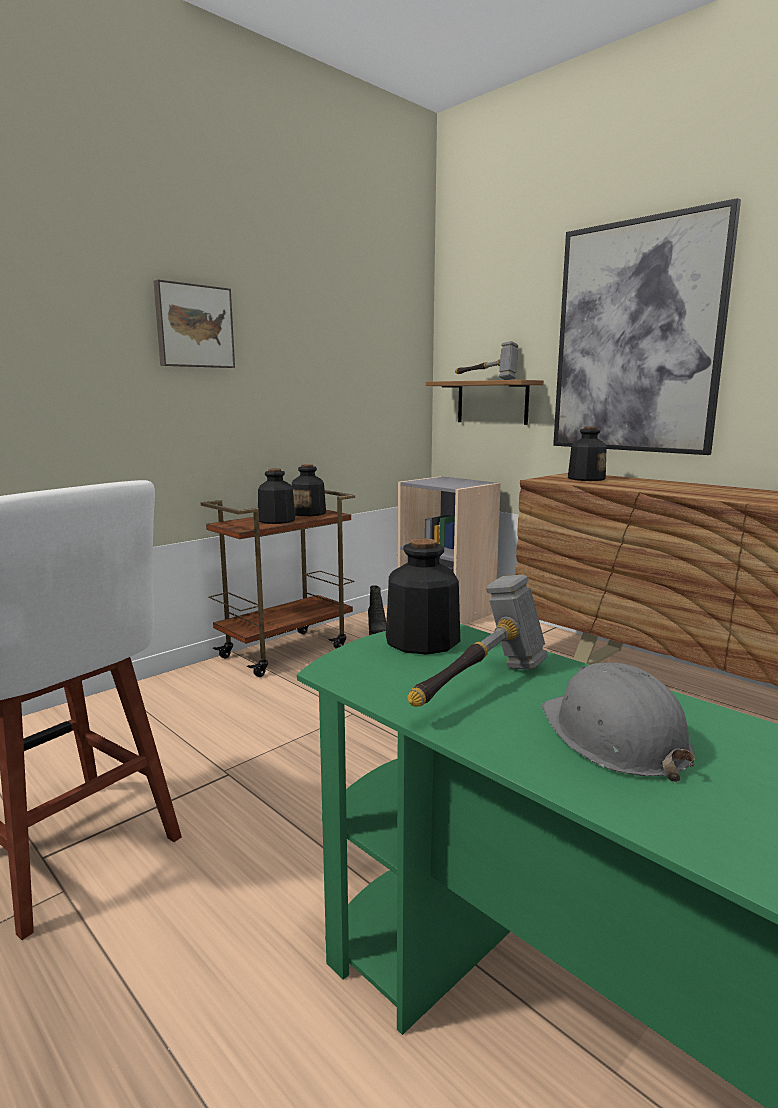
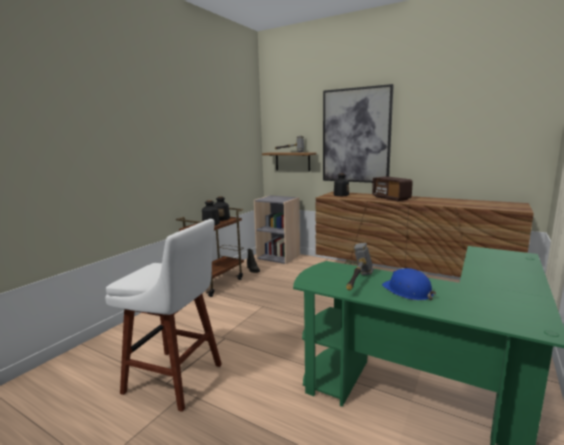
camera: 15 degrees left, 0 degrees up
(193, 326) = (169, 137): picture -> none
(422, 641) = (325, 269): bottle -> none
(613, 736) = (407, 291): grey hard hat -> blue hard hat
(707, 491) = (391, 198): none -> radio

